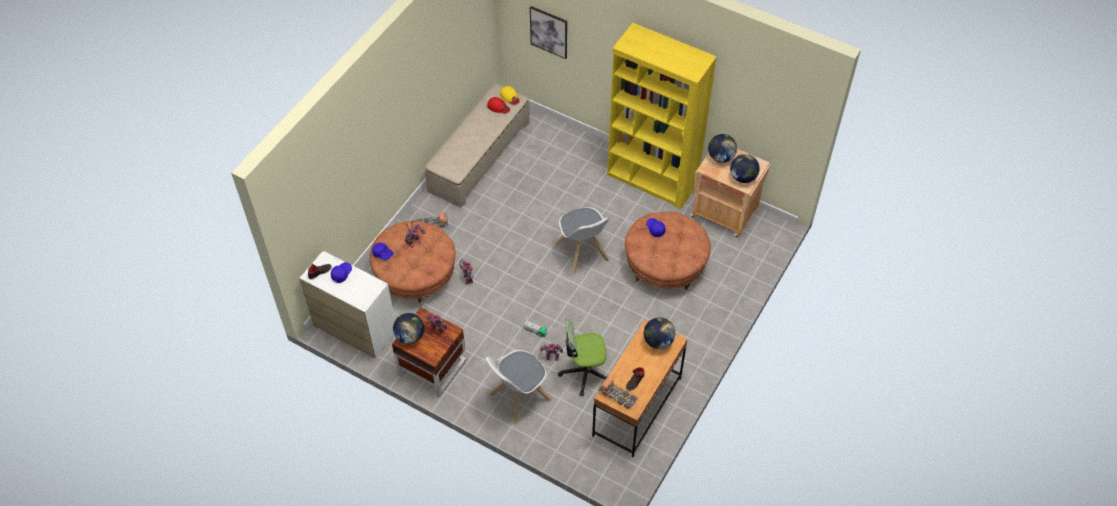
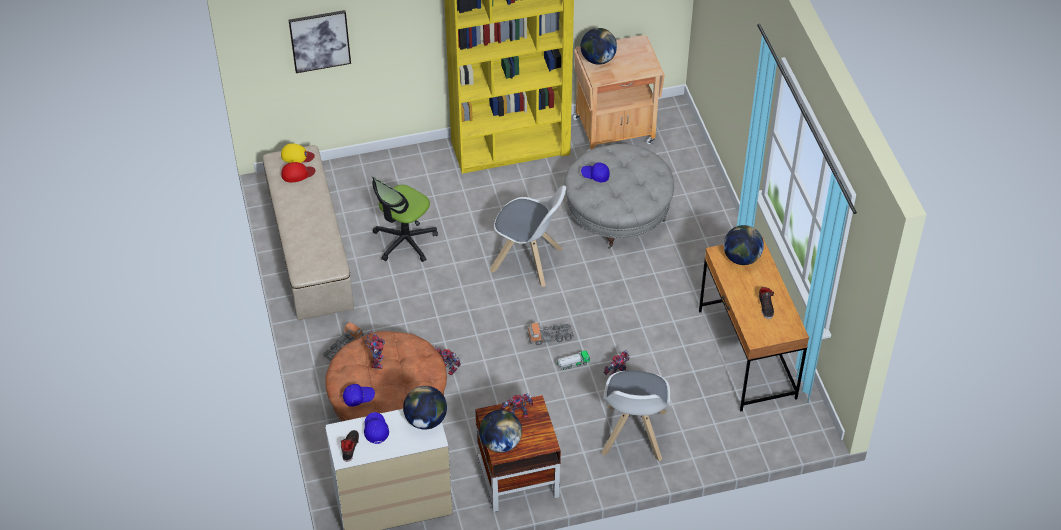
camera: 45 degrees left, 5 degrees down
(584, 372) = (664, 363): office chair -> office chair (404, 241)
(617, 396) = (767, 331): toy truck -> toy truck (550, 337)
(665, 265) = (617, 214): brown ottoman -> grey ottoman
(743, 177) = (639, 63): globe -> globe (426, 420)

